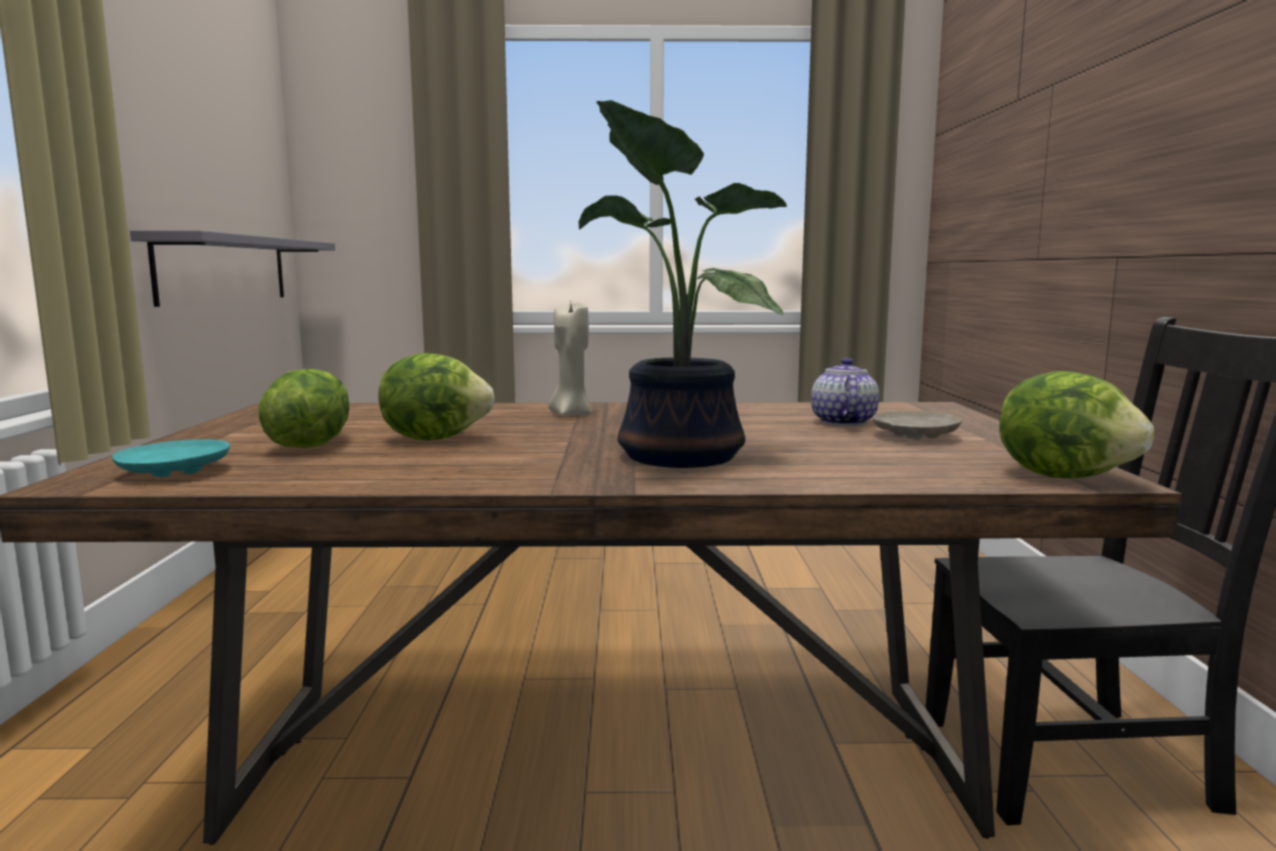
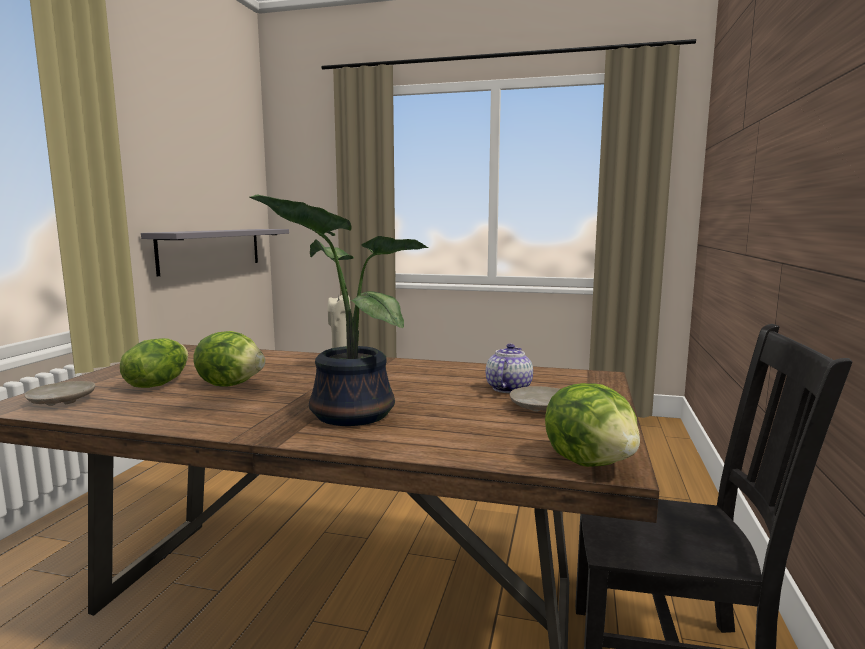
camera: 15 degrees right, 0 degrees up
(173, 472) = (61, 401): turquoise plate -> beige plate

